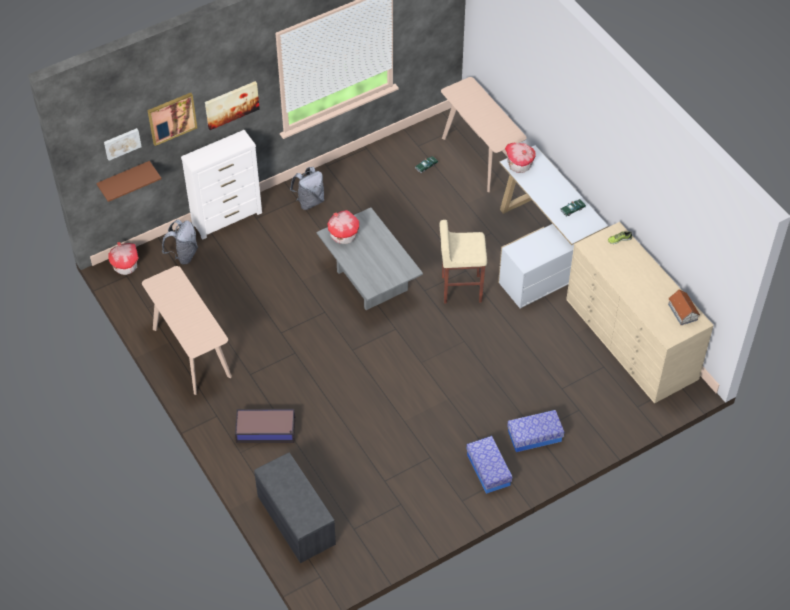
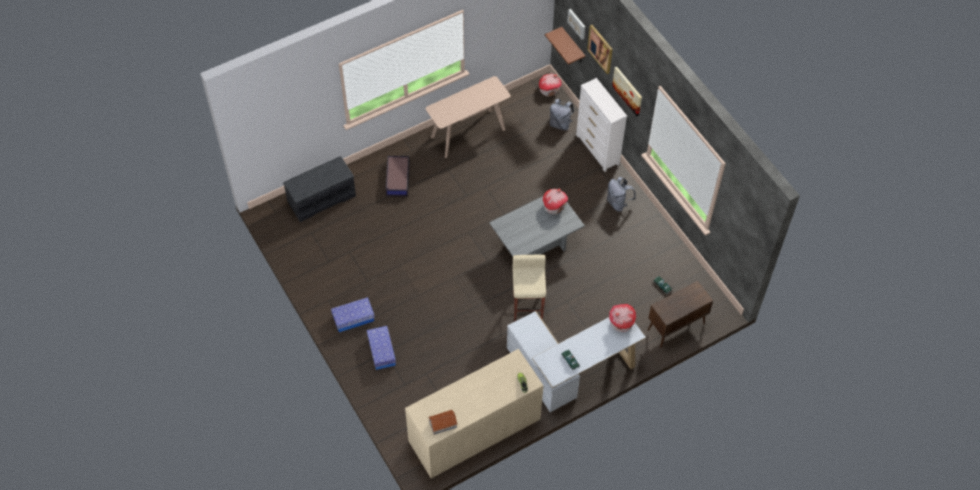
camera: 90 degrees right, 5 degrees up
(480, 157) = (675, 327): beige console table -> brown cabinet

